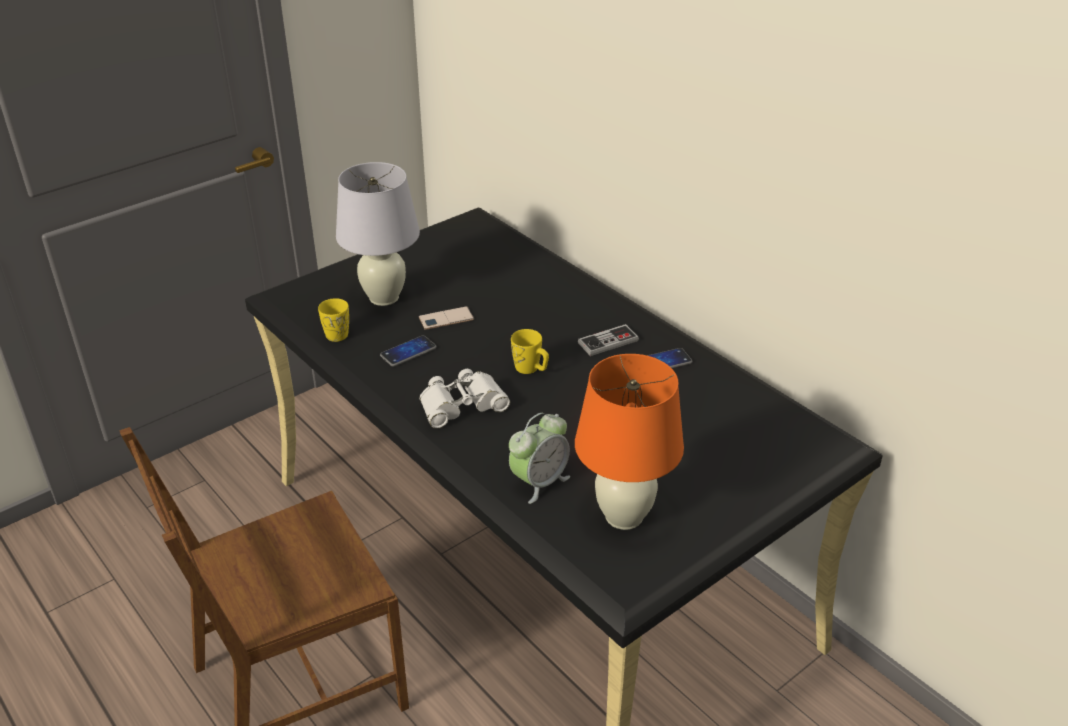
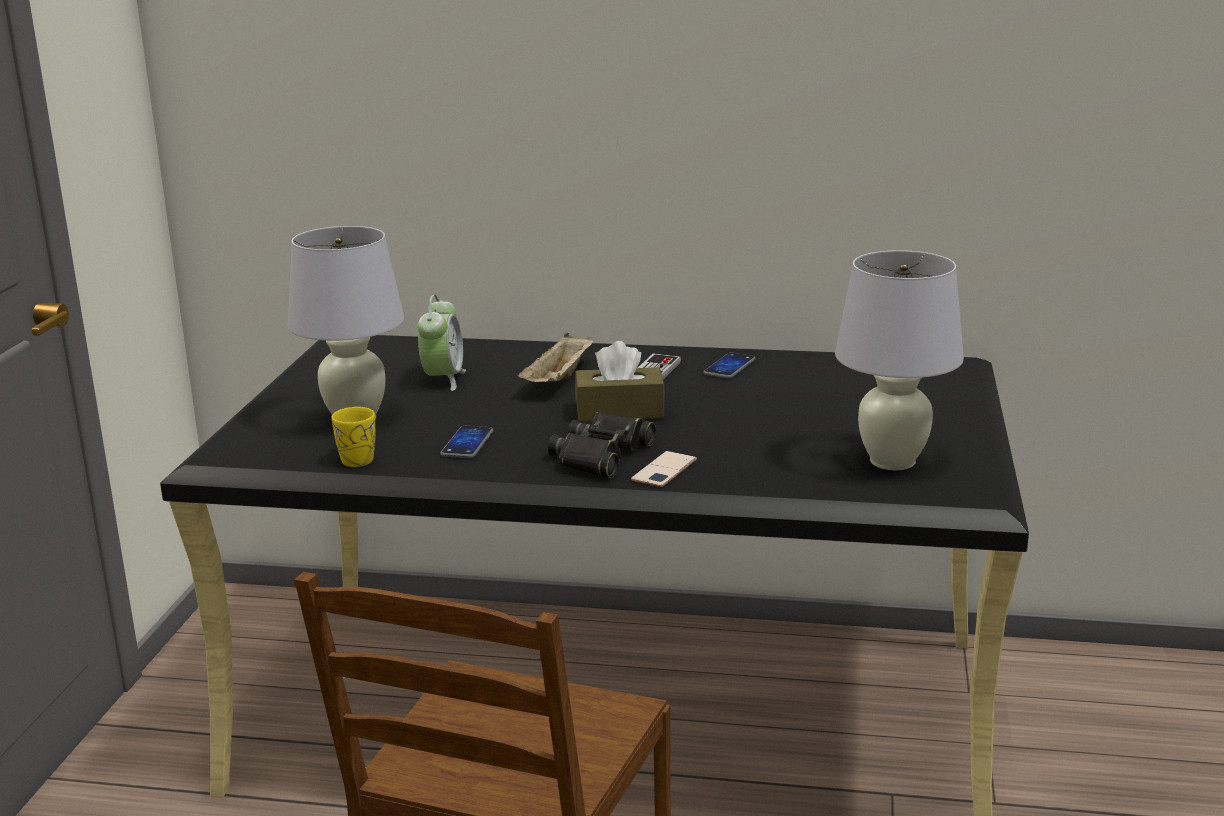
camera: 40 degrees left, 15 degrees down
(446, 318) = (459, 410): phone -> phone (664, 470)
(462, 405) = (601, 455): white binoculars -> black binoculars
(531, 369) = (619, 411): yellow mug -> brown tissue box
(539, 320) = (559, 380): none -> beige tray
(539, 482) = (780, 472): alarm clock -> alarm clock (443, 379)
(623, 517) = (892, 462): orange table lamp -> white table lamp

